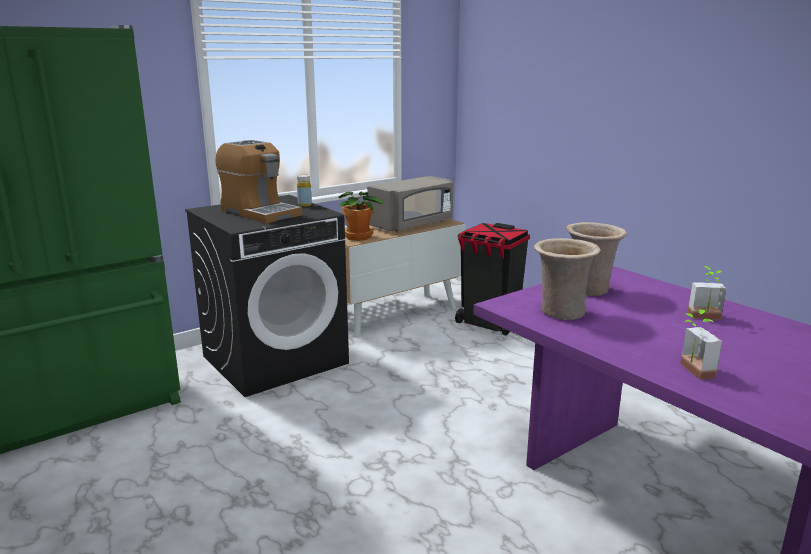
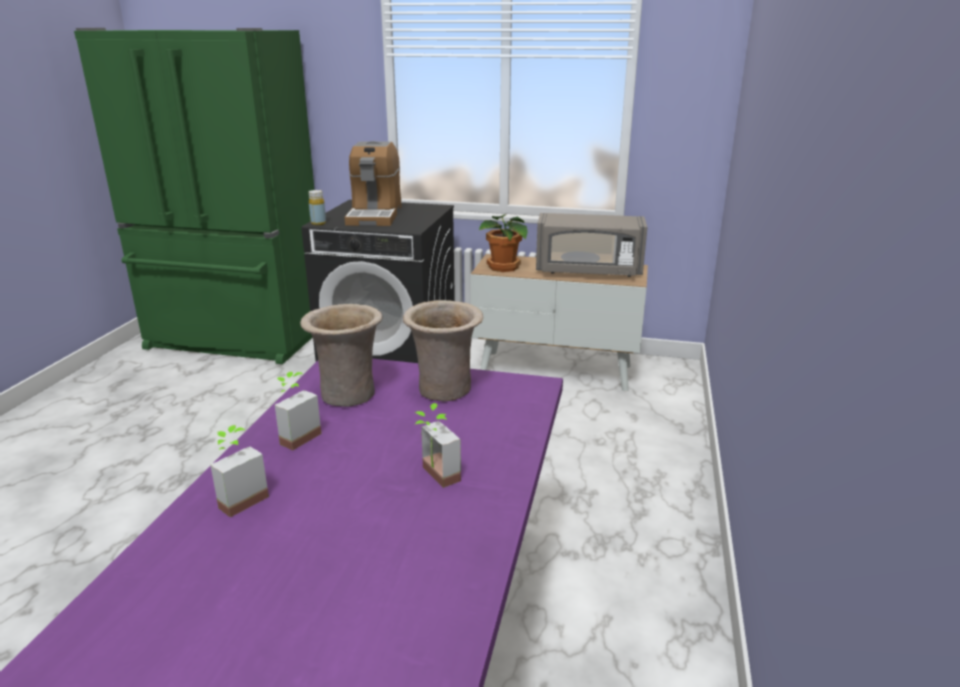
camera: 50 degrees right, 5 degrees up
(305, 205) = (426, 217): yellow bottle -> yellow bottle (318, 223)
(489, 324) = (622, 423): black trash can -> none
(611, 339) = (295, 436): none -> potted plant

